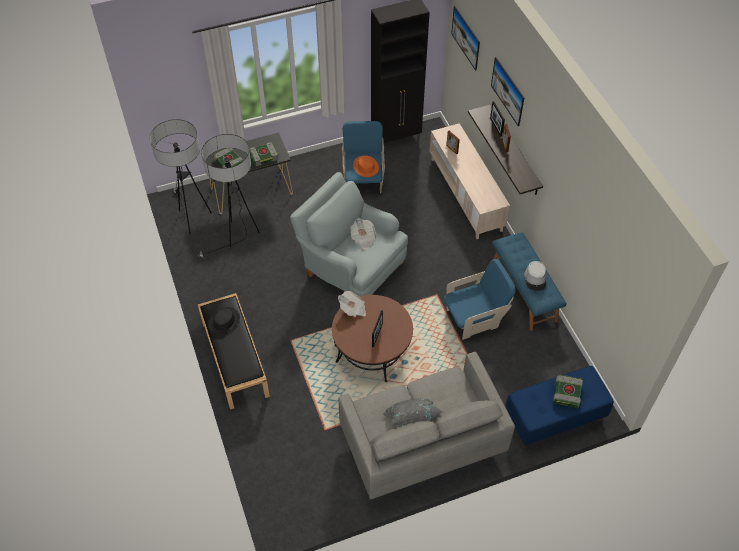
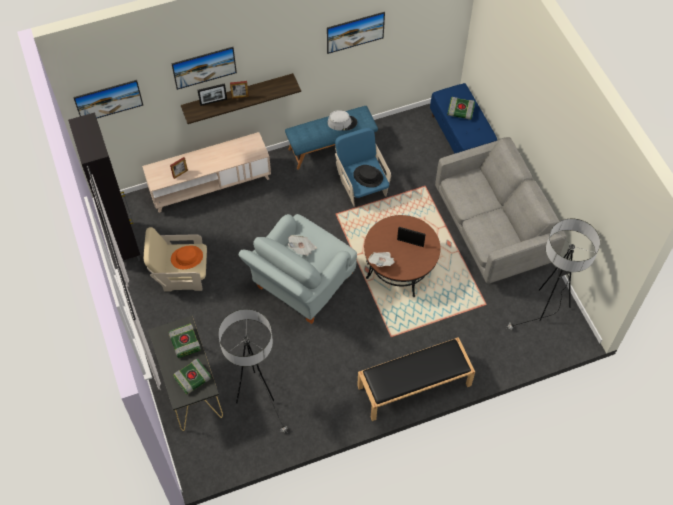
camera: 90 degrees left, 5 degrees up
(193, 219) = (229, 446): floor lamp -> floor lamp (547, 308)
(224, 321) = (397, 377): black hat -> black hat (368, 176)
(363, 179) = (181, 275): blue armchair -> beige armchair
(411, 421) = (500, 215): grey pillow -> none
(582, 221) = (355, 38): none -> picture

